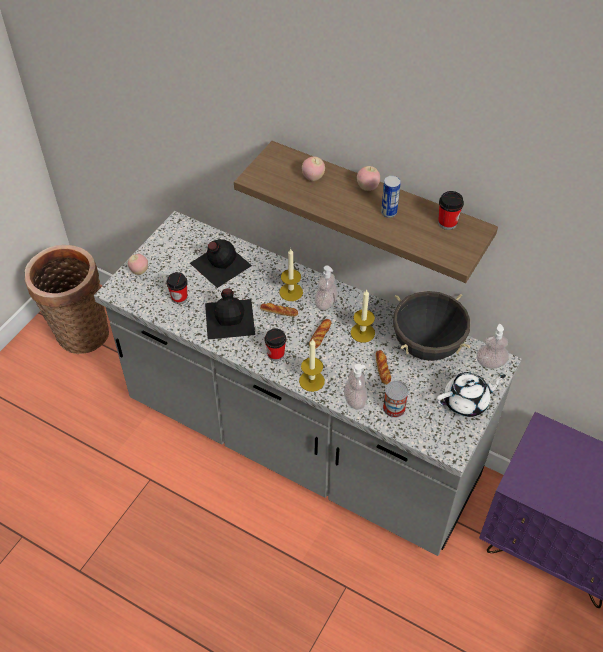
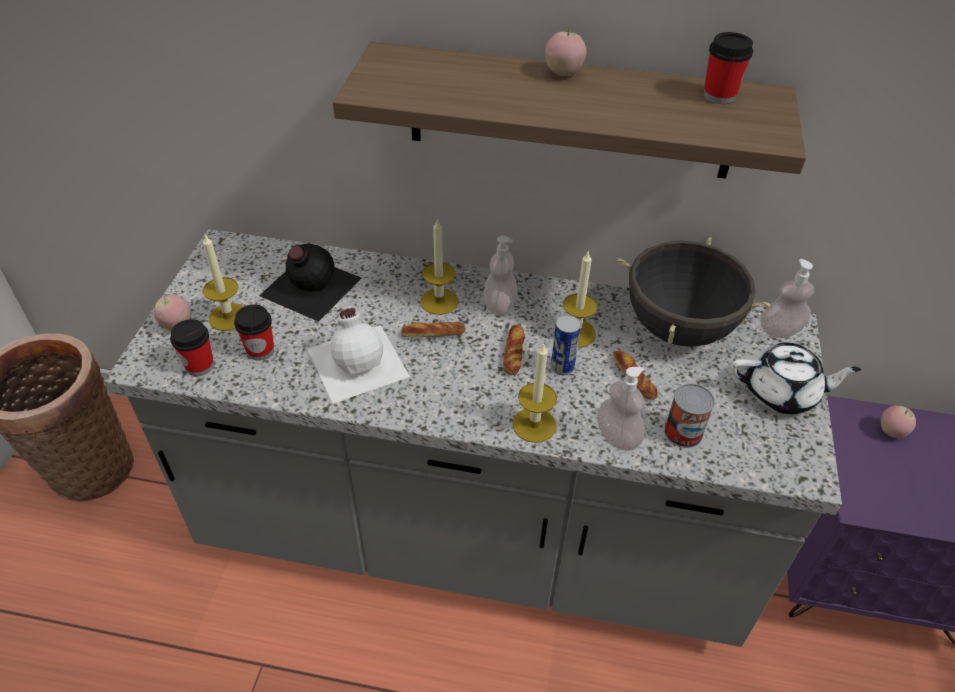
camera: 20 degrees left, 5 degrees down
(168, 272) = (228, 317): none -> candle
(230, 318) = (358, 361): black bottle -> white bottle
(275, 354) = (457, 398): cup -> cup (199, 366)
(313, 178) = (467, 75): apple -> apple (891, 432)
(389, 212) = (619, 98): can -> can (562, 367)
(466, 401) = (782, 393): white teapot -> white teapot turned 45 degrees clockwise

